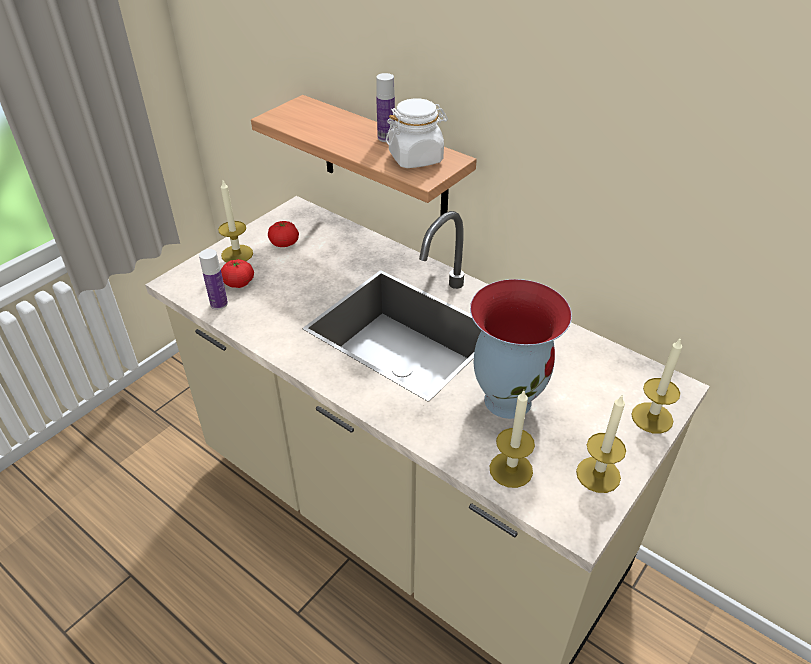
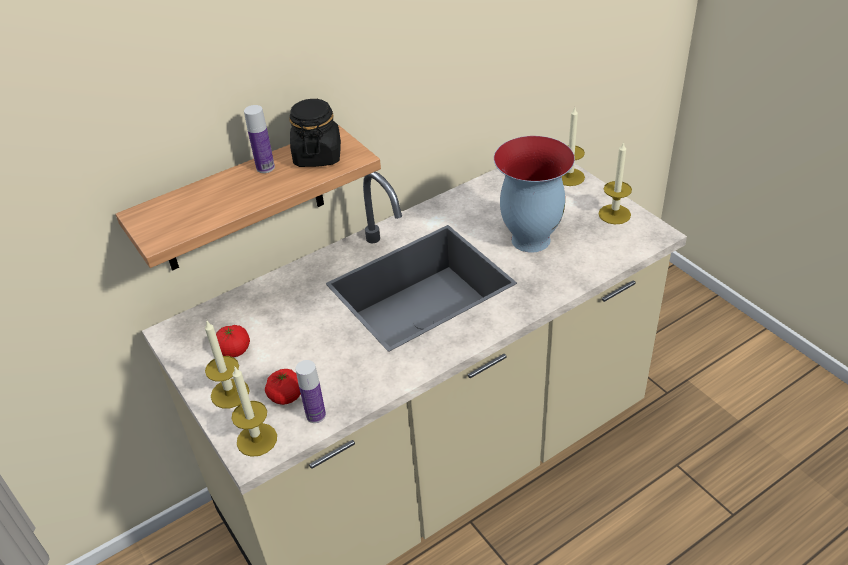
camera: 70 degrees left, 0 degrees up
(416, 158) = (317, 156): white jar -> black jar
(511, 469) = (600, 253): candle -> candle (257, 439)

